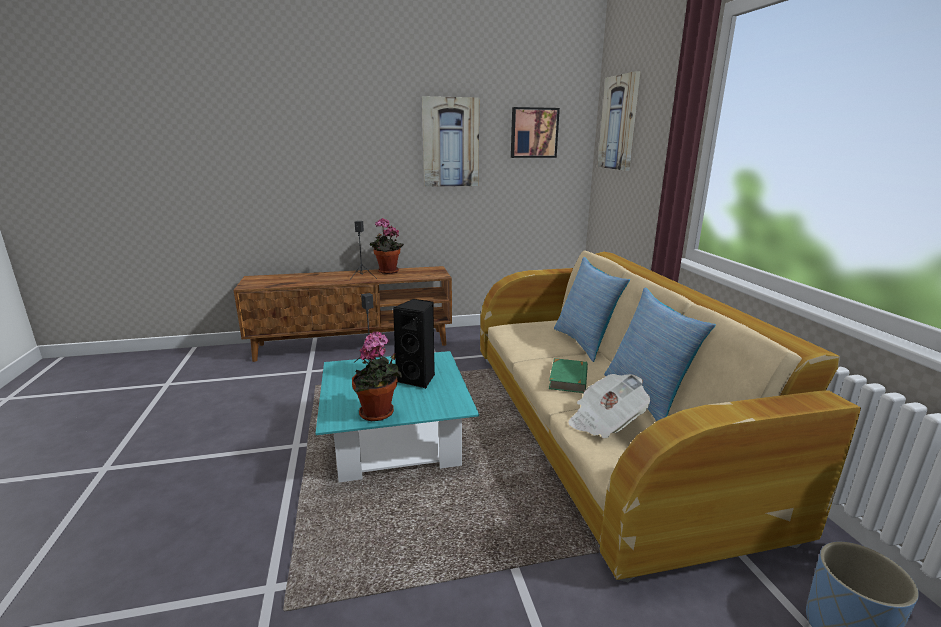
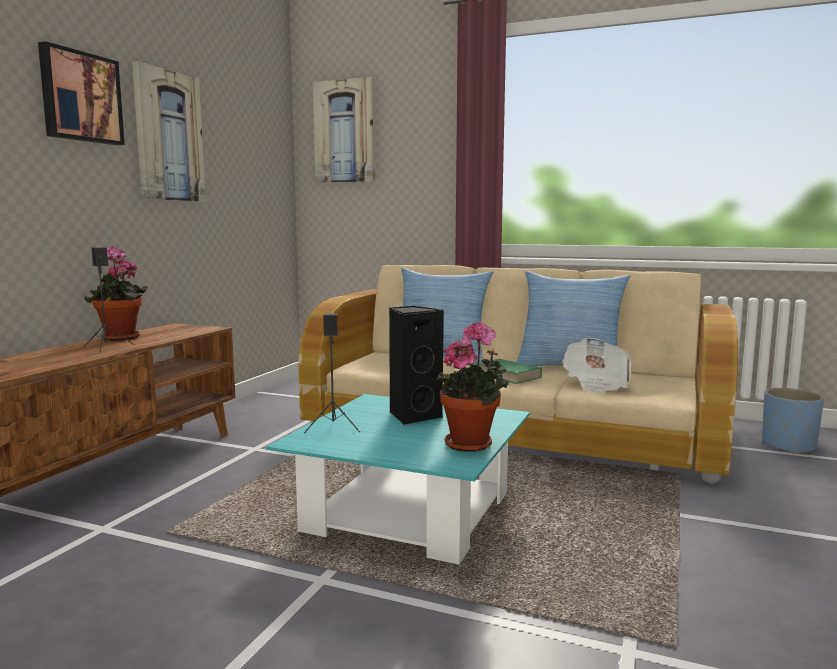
camera: 55 degrees left, 10 degrees down
(533, 133) = (247, 136): picture -> picture (80, 97)

